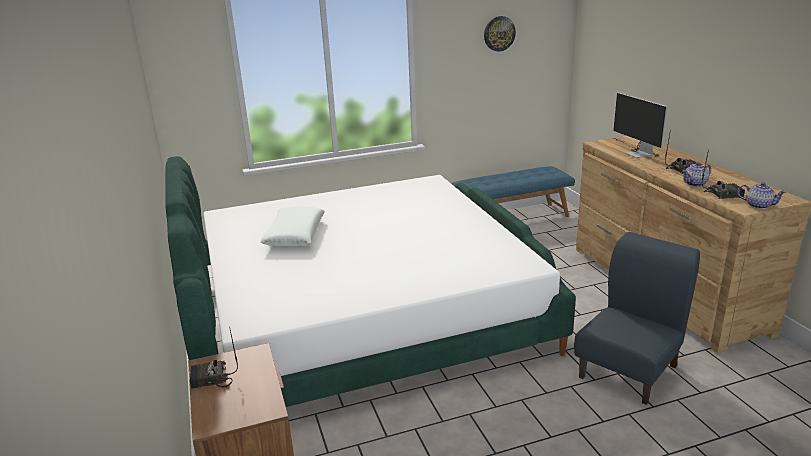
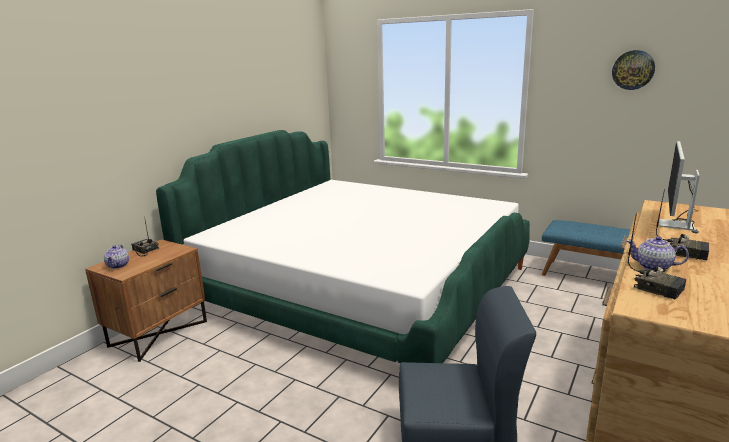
camera: 50 degrees right, 5 degrees down
(294, 235) = (336, 205): white pillow -> none
(758, 205) = (668, 314): teapot -> teapot (118, 265)

